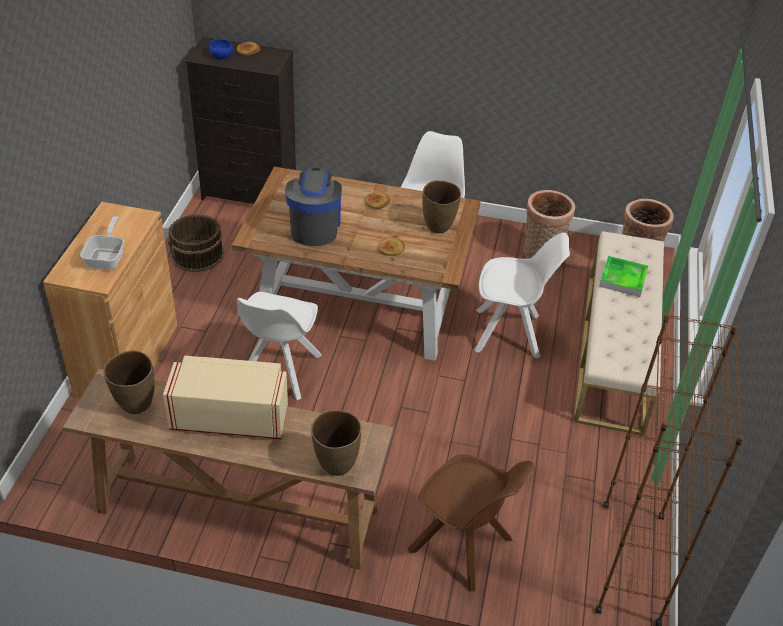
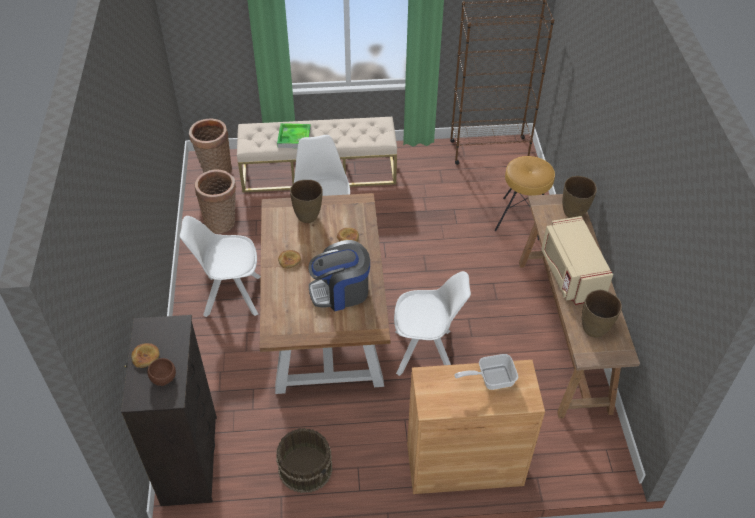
camera: 105 degrees left, 5 degrees up
(222, 55) = (163, 376): blue bowl -> brown bowl
(463, 547) = (521, 218): brown chair -> brown stool

